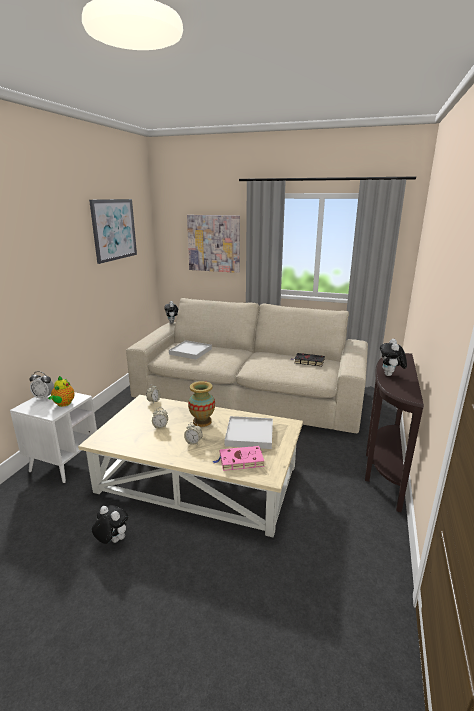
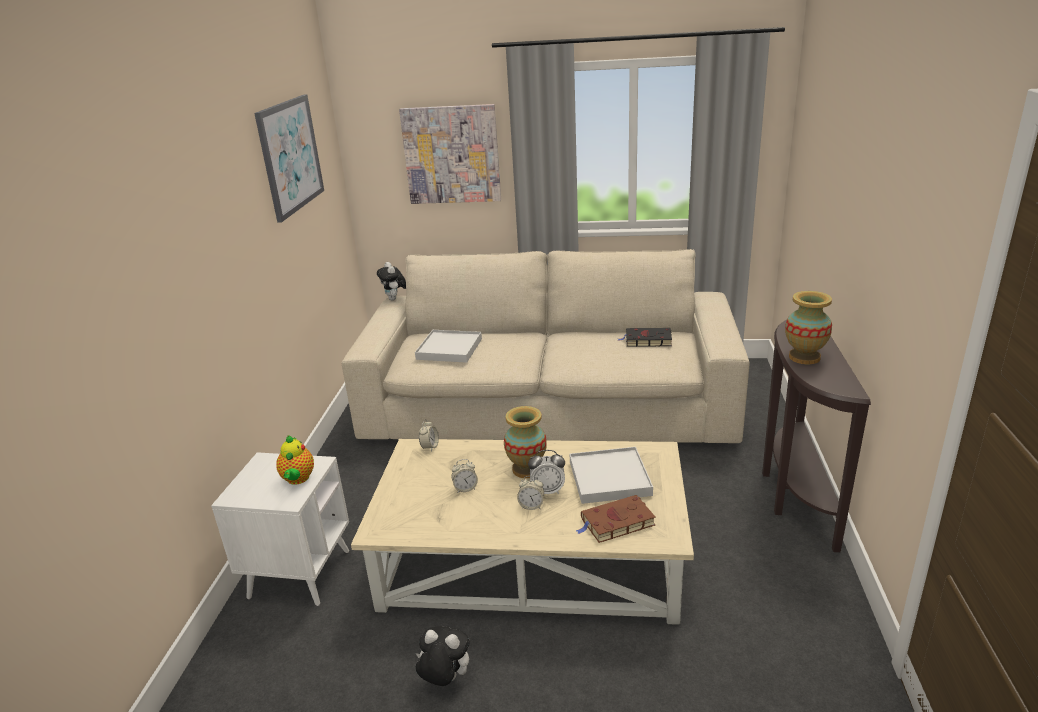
camera: 10 degrees left, 5 degrees up
(44, 397) = (256, 473): alarm clock -> alarm clock (548, 490)
(240, 461) = (616, 523): pink book -> brown book
(390, 375) = (804, 357): plush toy -> vase

